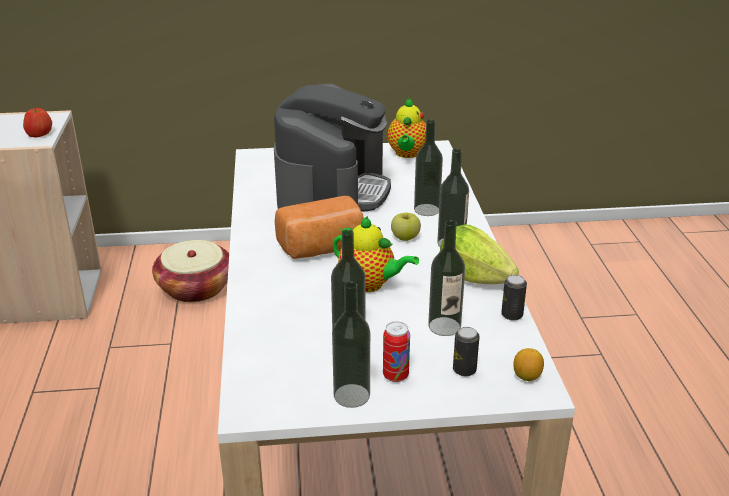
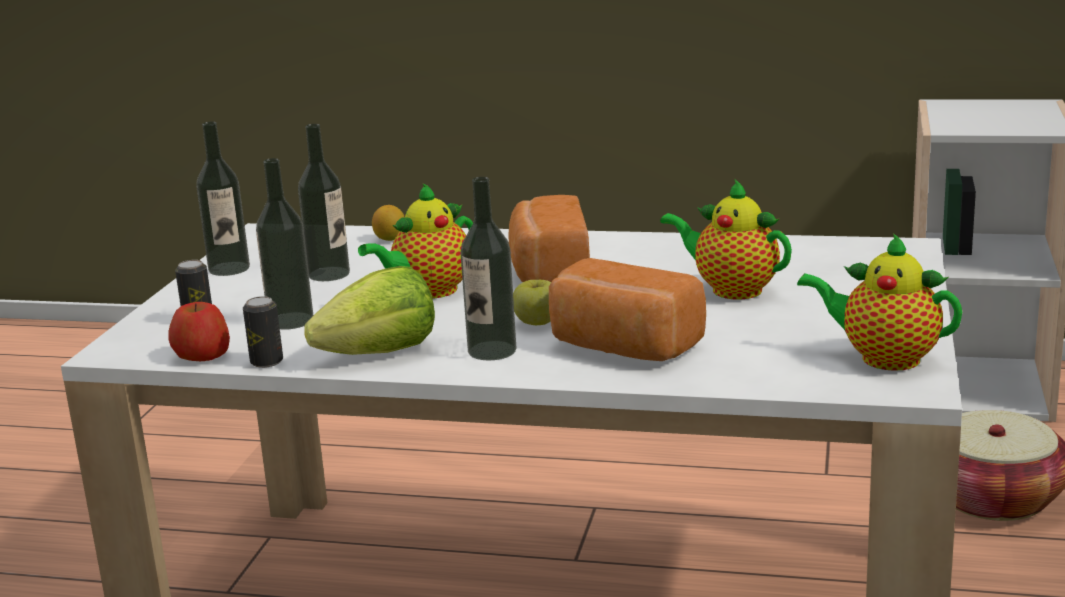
camera: 110 degrees right, 10 degrees down
(39, 134) = (976, 127): apple -> apple (202, 356)
(333, 192) = (731, 289): coffee machine -> teapot
(395, 376) = (233, 288): can -> none
(427, 210) = (622, 347): bottle -> bread
(526, 376) = (143, 349): lemon -> lemon (390, 239)

